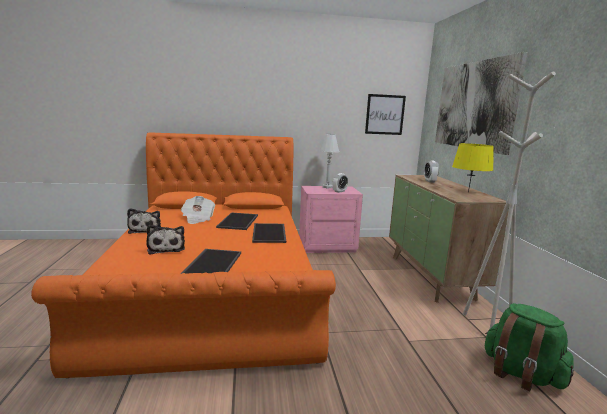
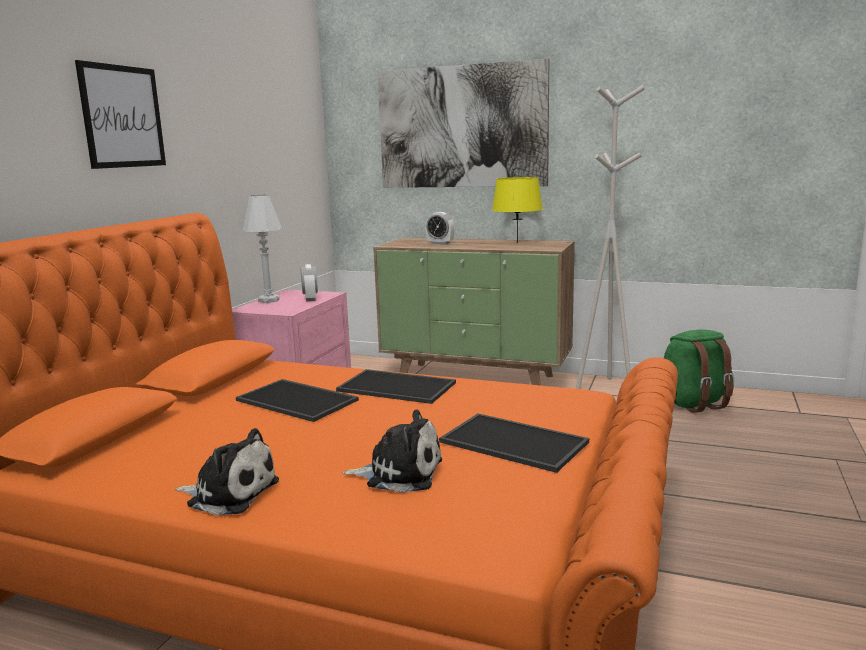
camera: 60 degrees left, 0 degrees up
(197, 219) = (222, 433): newspaper -> none
(385, 114) = (291, 151): picture -> picture (122, 117)

